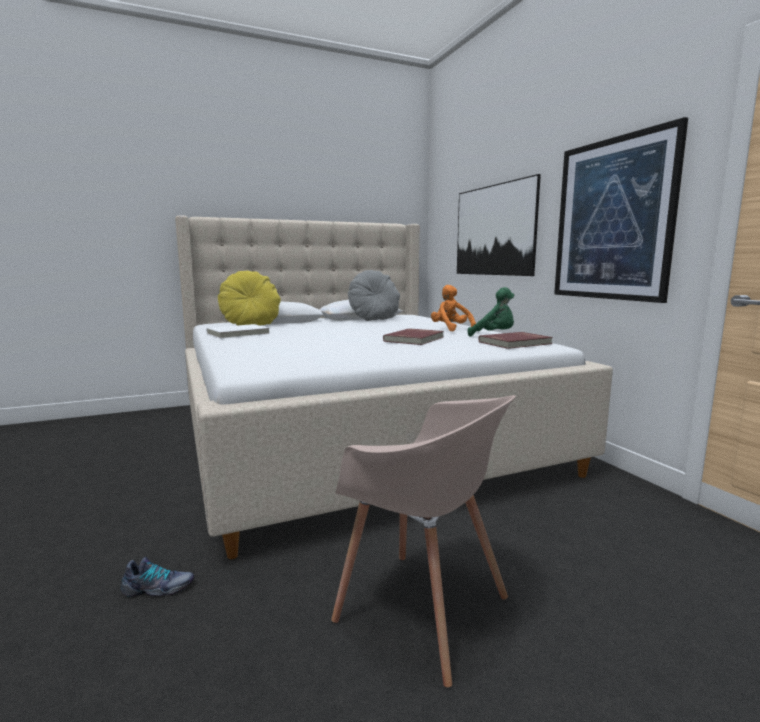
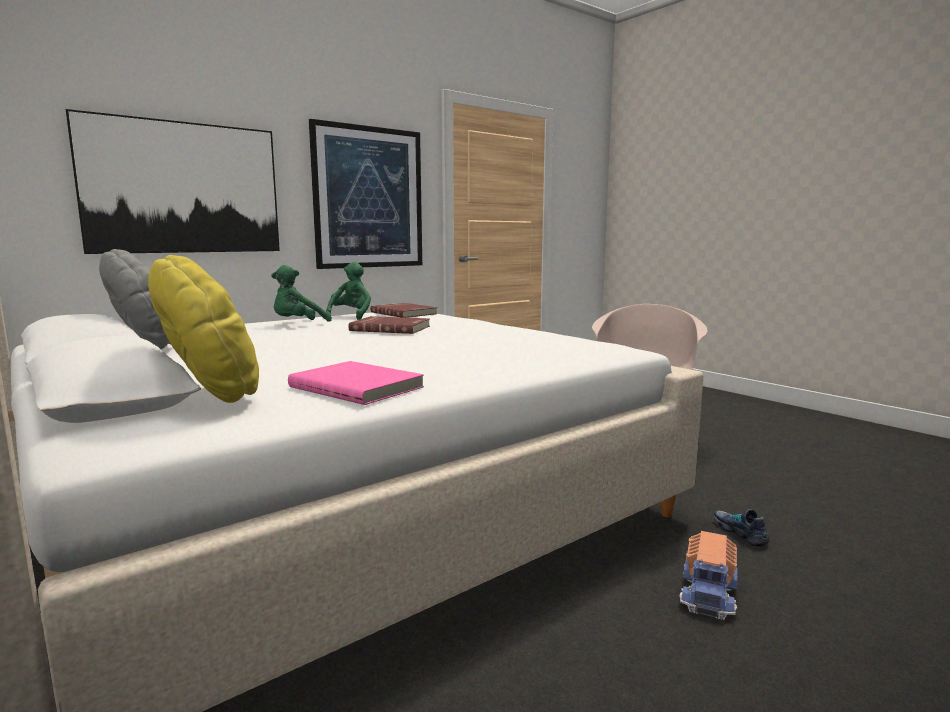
camera: 105 degrees left, 0 degrees up
(124, 532) = (709, 592): none -> toy truck
(238, 334) = (358, 386): white book -> pink book
(451, 329) = (298, 324): orange plush toy -> green plush toy

